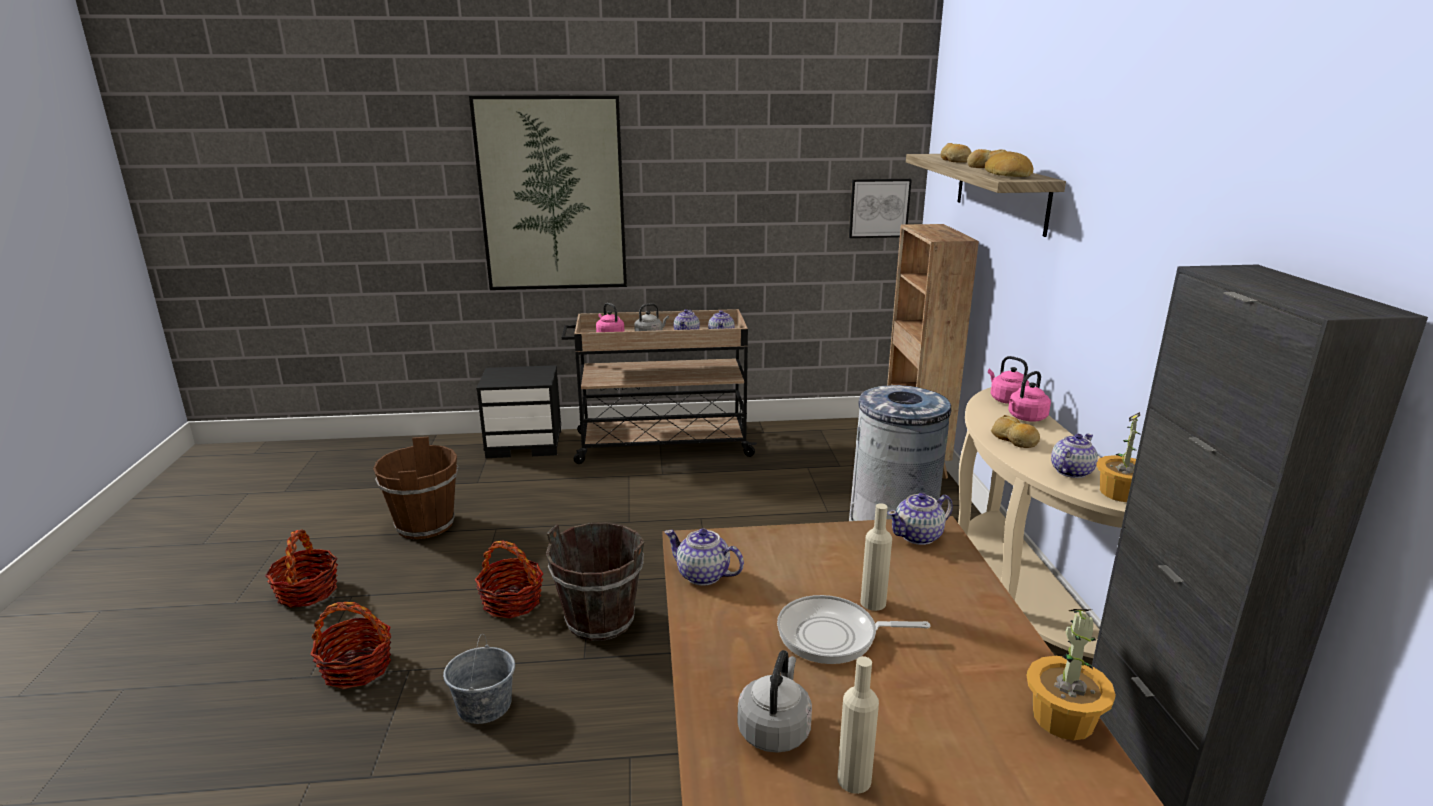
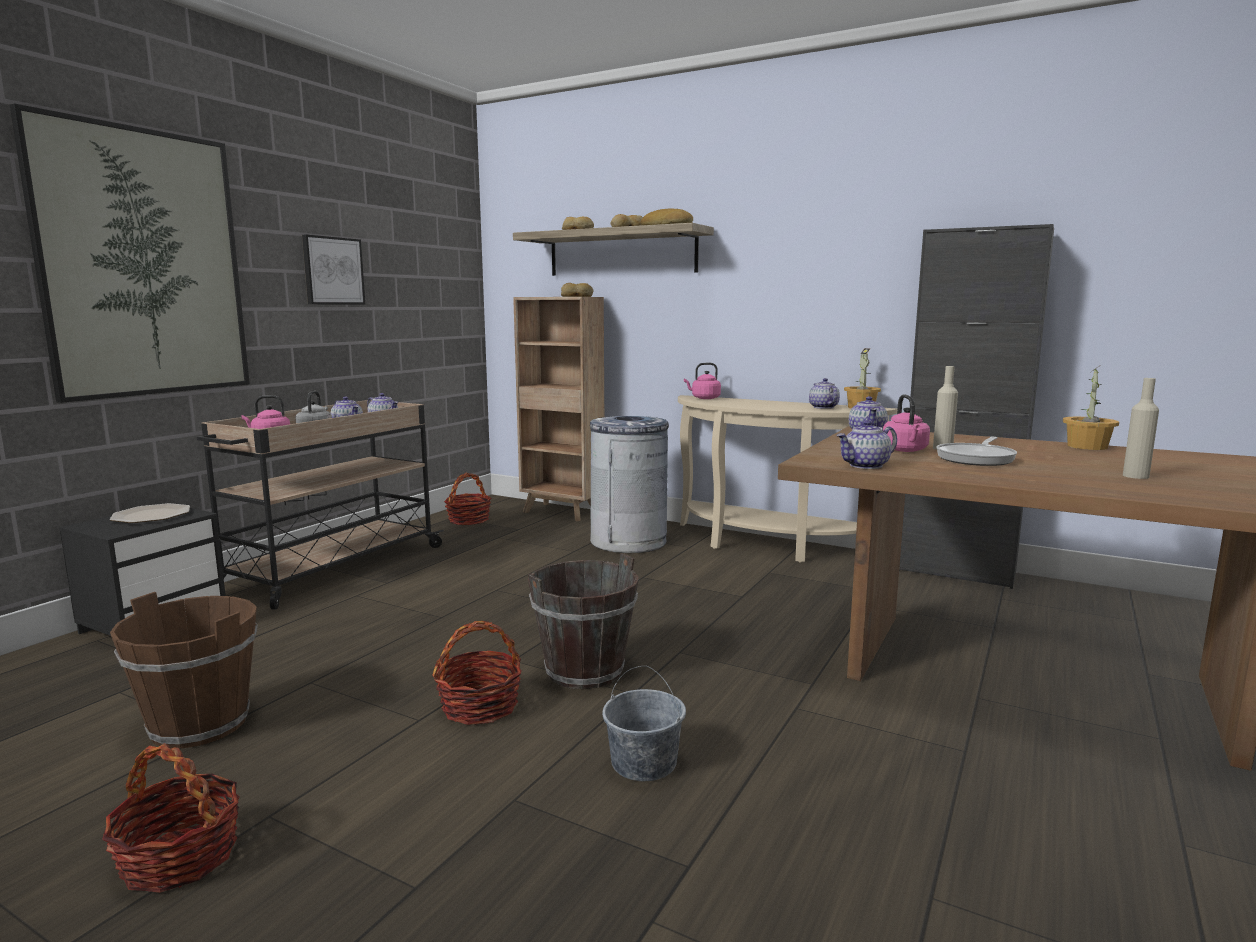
camera: 55 degrees left, 10 degrees down
(357, 668) = (454, 840): basket -> basket (468, 520)
(527, 374) = (152, 515): none -> plate
(775, 729) = (1079, 479): grey kettle -> none
(878, 208) = (456, 294): picture -> picture (332, 271)
(1014, 440) = (764, 406): bread -> bread (577, 296)
(1025, 418) = (737, 400): pink kettle -> pink kettle (905, 450)

